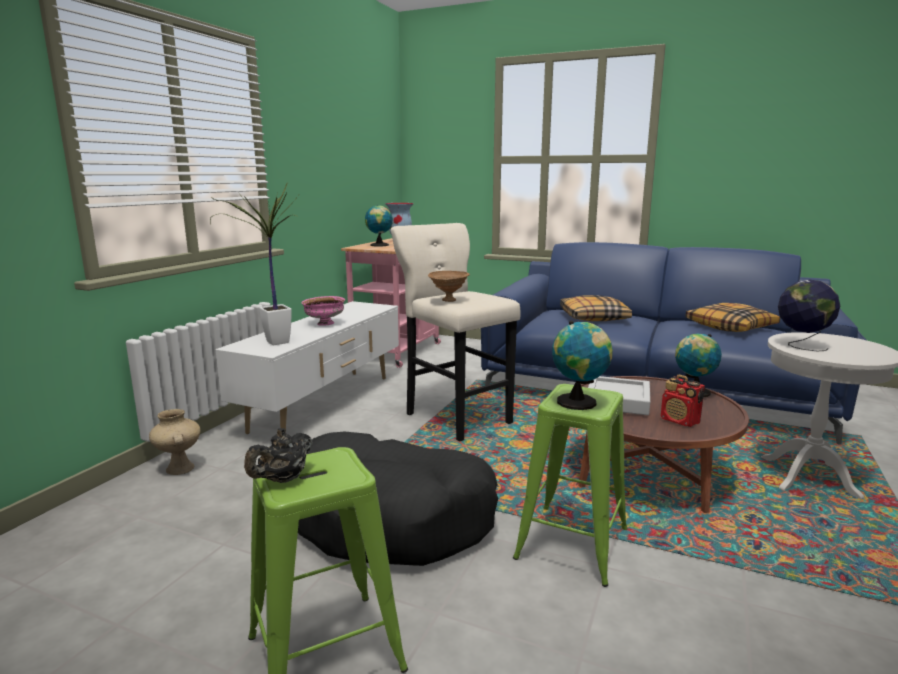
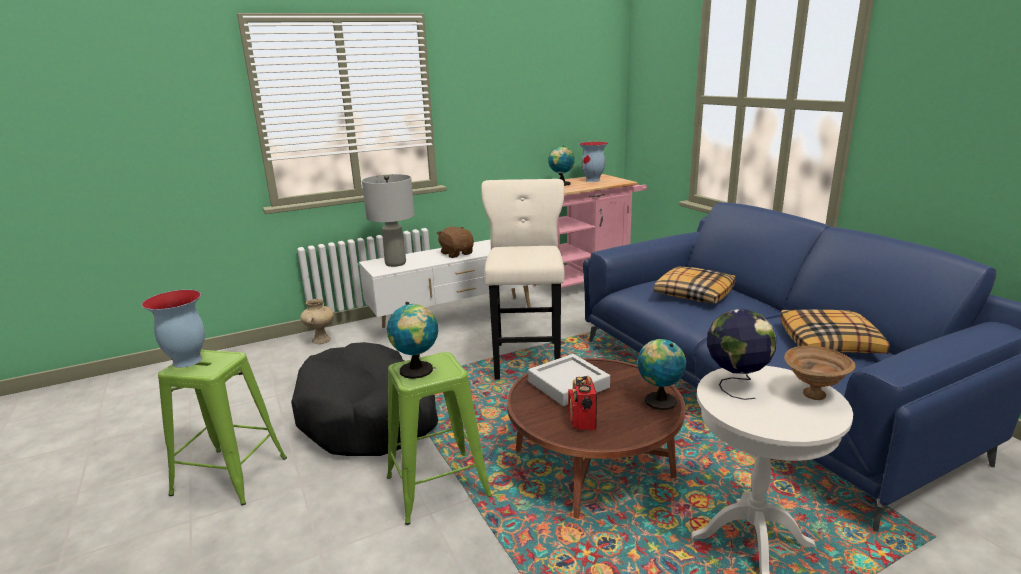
camera: 40 degrees right, 5 degrees up
(272, 342) = (395, 263): potted plant -> grey table lamp
(283, 479) = (186, 361): black teapot -> vase
(324, 324) = (457, 253): pink bowl -> brown plush toy
(449, 300) = (502, 254): brown bowl -> brown bowl (813, 395)

